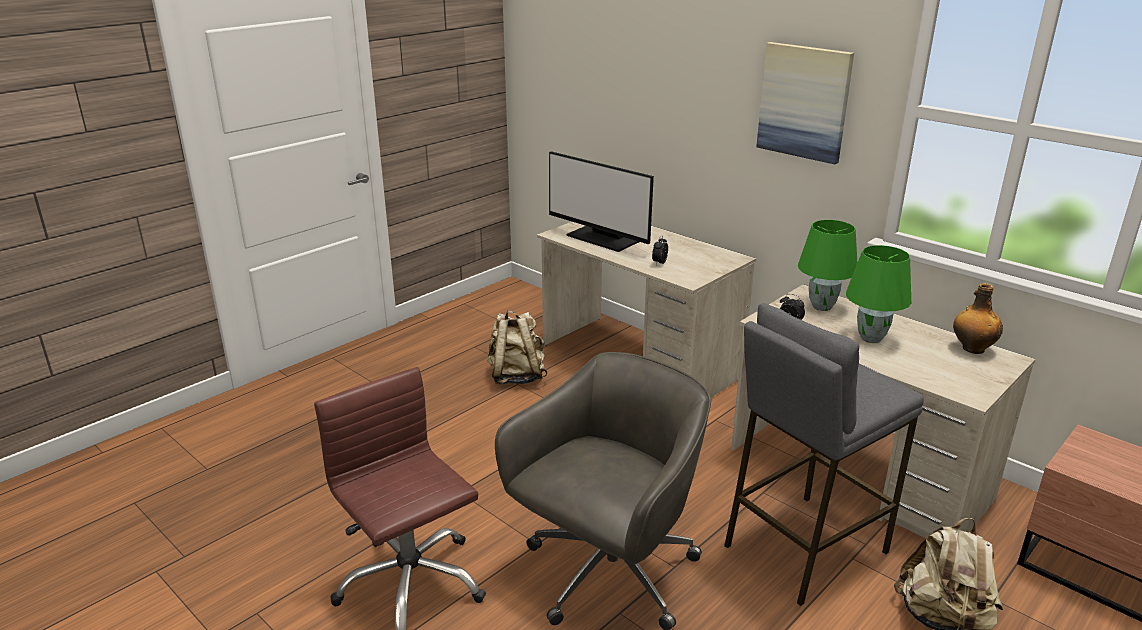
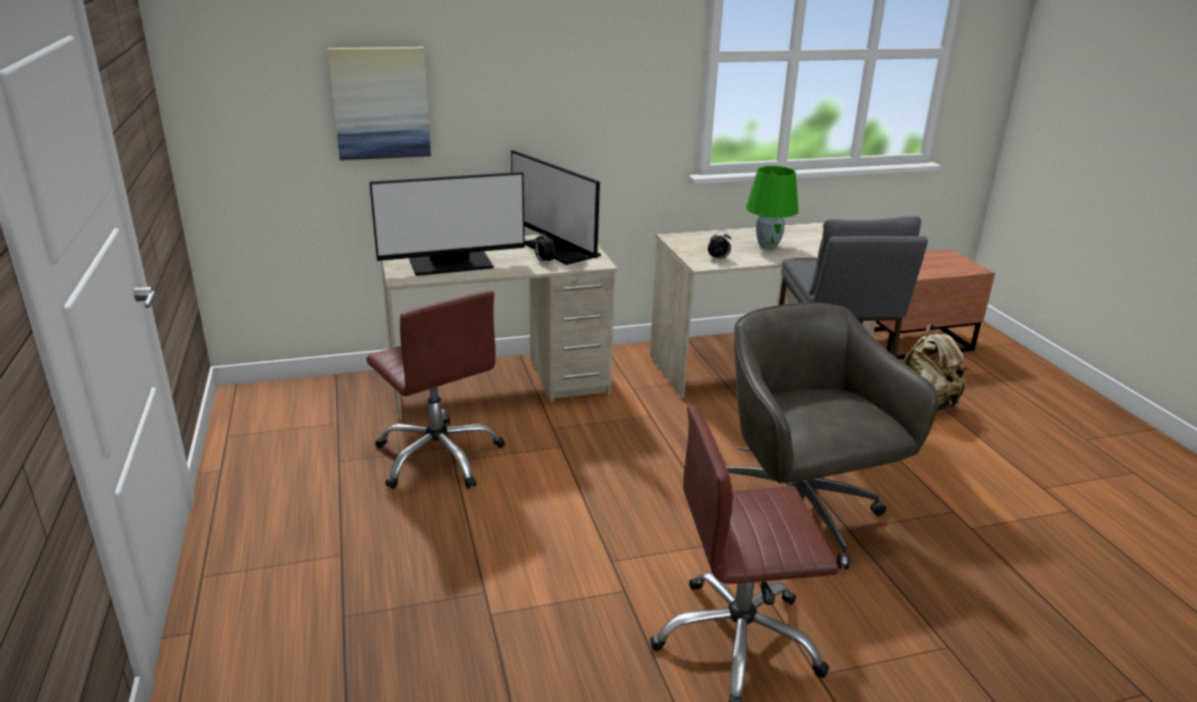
camera: 60 degrees left, 0 degrees up
(516, 376) = (439, 456): beige backpack -> brown office chair
(694, 261) = (560, 250): none -> monitor
(804, 102) = (615, 67): picture -> picture (381, 103)
(821, 307) = (702, 242): green table lamp -> none
(972, 349) = (810, 229): bottle -> none

